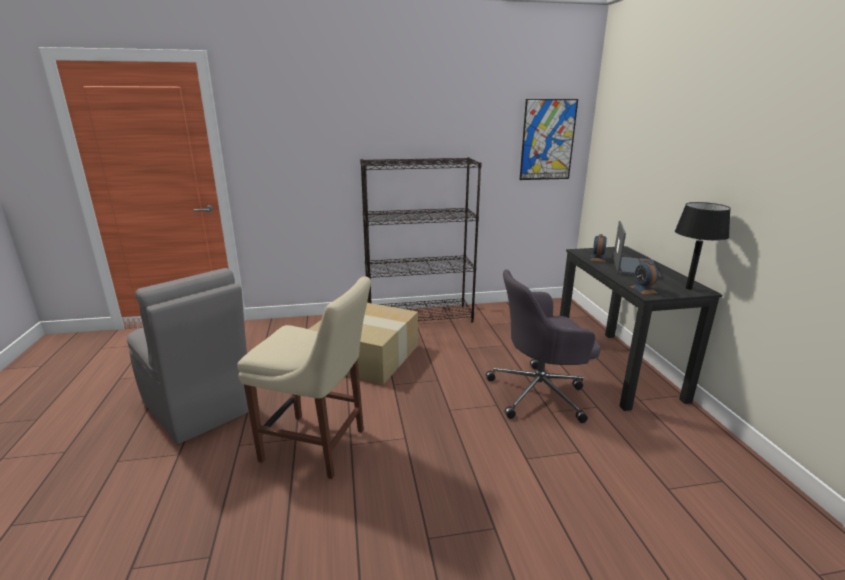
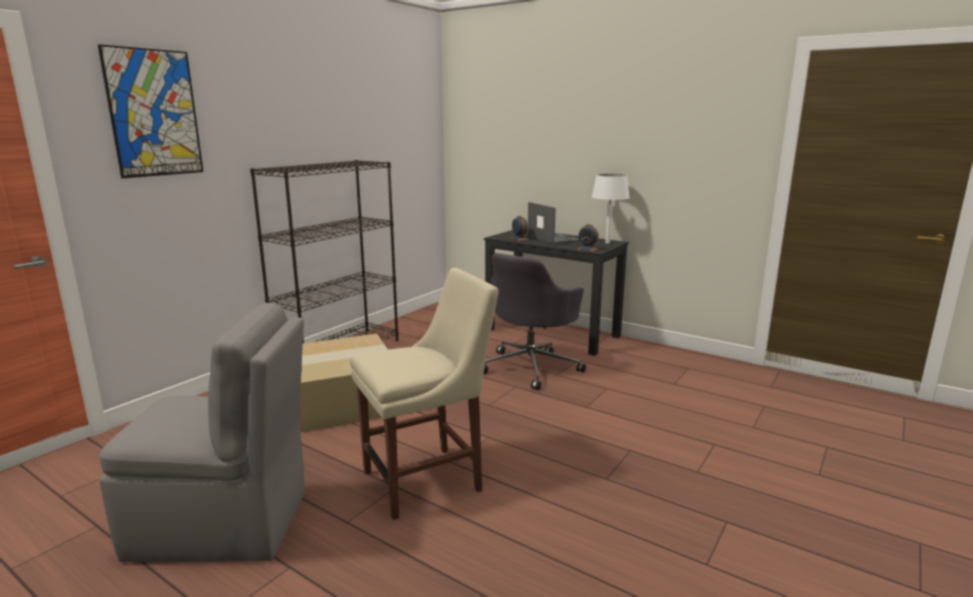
camera: 45 degrees left, 5 degrees down
(547, 140) = (414, 139): picture -> picture (154, 113)
(688, 288) = (607, 243): black table lamp -> white table lamp

